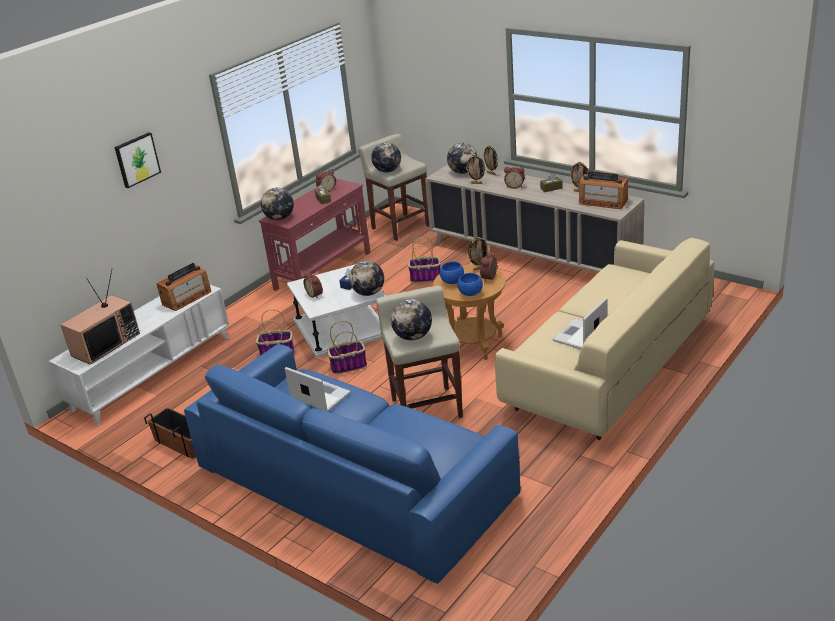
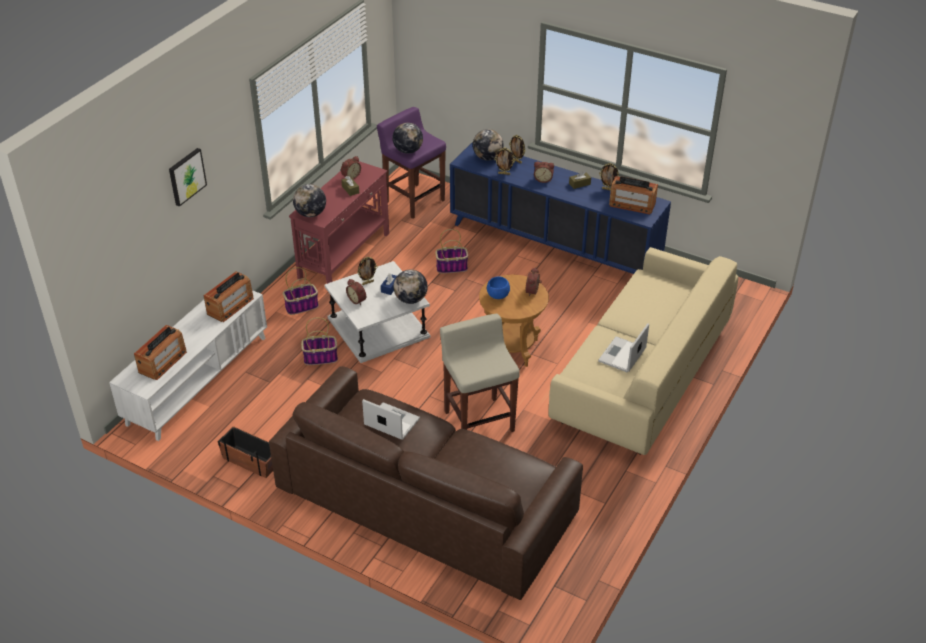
camera: 10 degrees left, 10 degrees up
(105, 344) = (163, 362): television -> radio
(349, 366) = (395, 373): basket -> basket (302, 306)
(355, 481) = (427, 500): blue sofa -> brown sofa
(400, 227) = (414, 200): beige stool -> purple stool
(413, 337) = (476, 365): globe -> none
(470, 294) = (517, 310): blue bowl -> none
(479, 268) = (521, 280): picture frame -> picture frame (367, 282)
(532, 257) = (554, 244): beige cabinet -> blue cabinet

